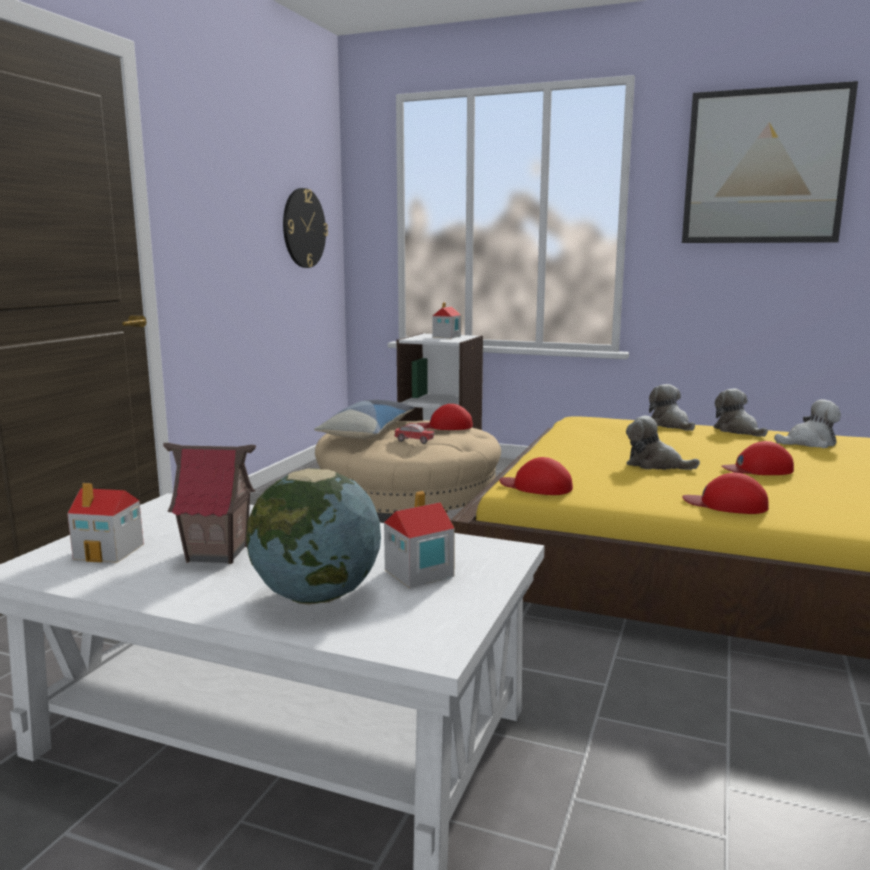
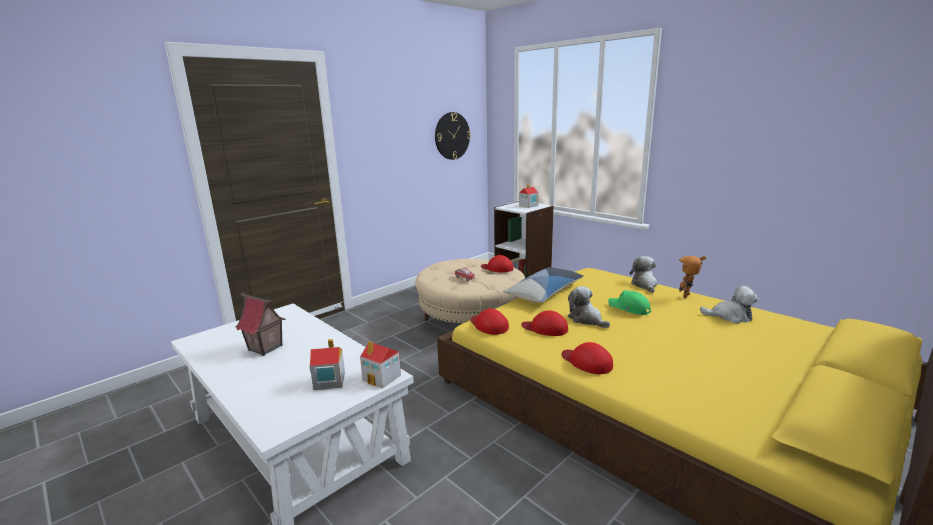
camera: 25 degrees right, 5 degrees up
(110, 551) = (229, 337): toy house -> toy house (382, 377)
(317, 596) = (270, 385): globe -> none
(368, 432) = (450, 267): pillow -> pillow (545, 293)
(691, 447) = (629, 308): none -> green cap
(737, 431) = (688, 297): plush toy -> toy robot
(758, 469) = (651, 335): red cap -> red cap (545, 328)
(764, 167) = (753, 95): picture -> none

